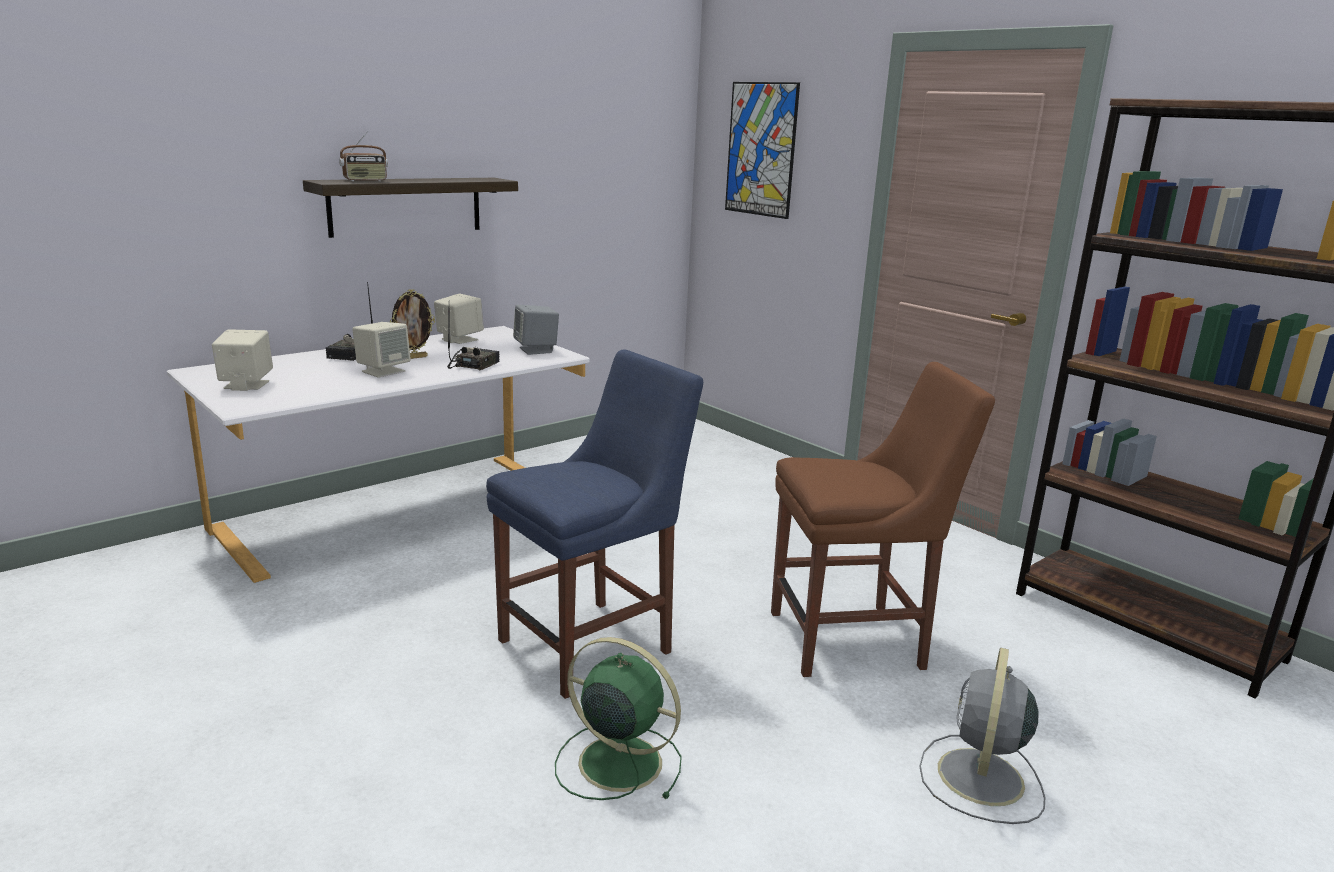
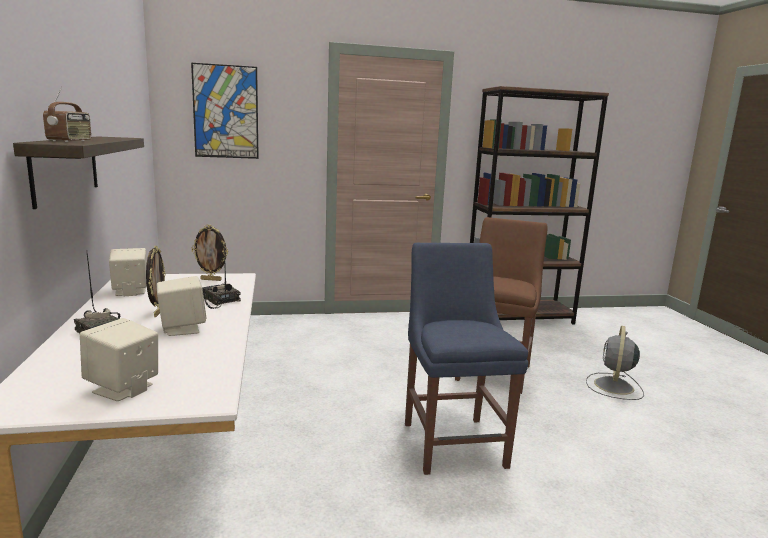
camera: 60 degrees left, 5 degrees down
(536, 350) = (211, 279): grey speaker -> picture frame
(616, 761) = (579, 469): green fan -> none
(980, 779) = (613, 386): grey fan -> grey fan turned 60 degrees clockwise

